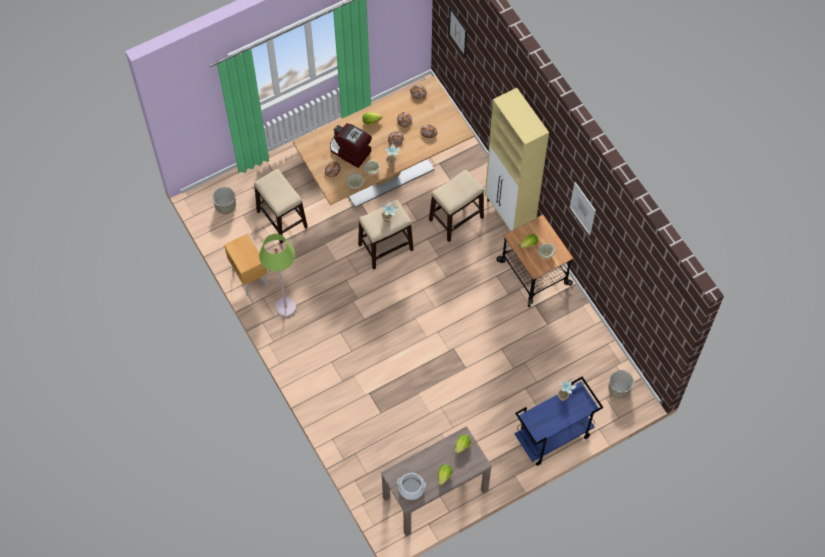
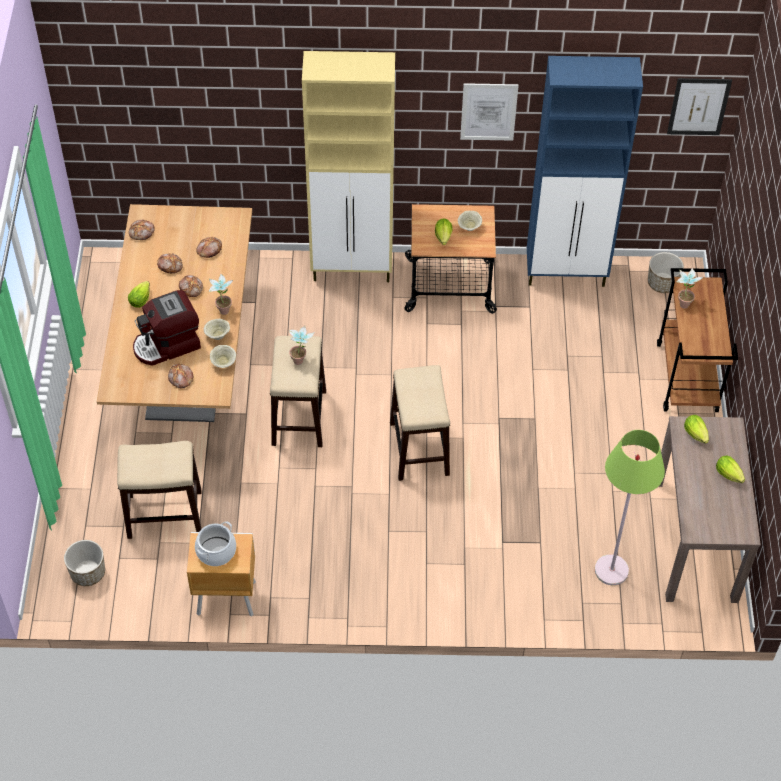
camera: 60 degrees left, 10 degrees down
(285, 307) = (304, 577): green floor lamp -> green floor lamp (611, 570)
(411, 488) = (726, 519): cooking pot -> cooking pot (216, 551)
(456, 219) = (315, 324): stool -> stool (419, 449)
(458, 32) = (133, 104): picture -> picture (698, 106)
(552, 437) = (687, 378): blue cart -> brown cart
(588, 332) = (567, 274): none -> blue cabinet

